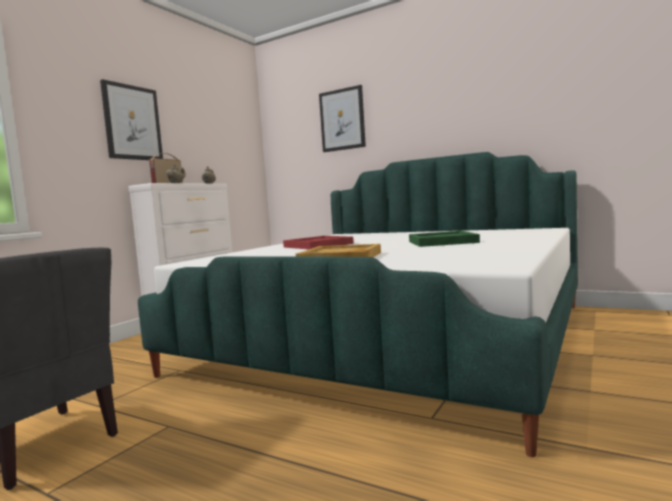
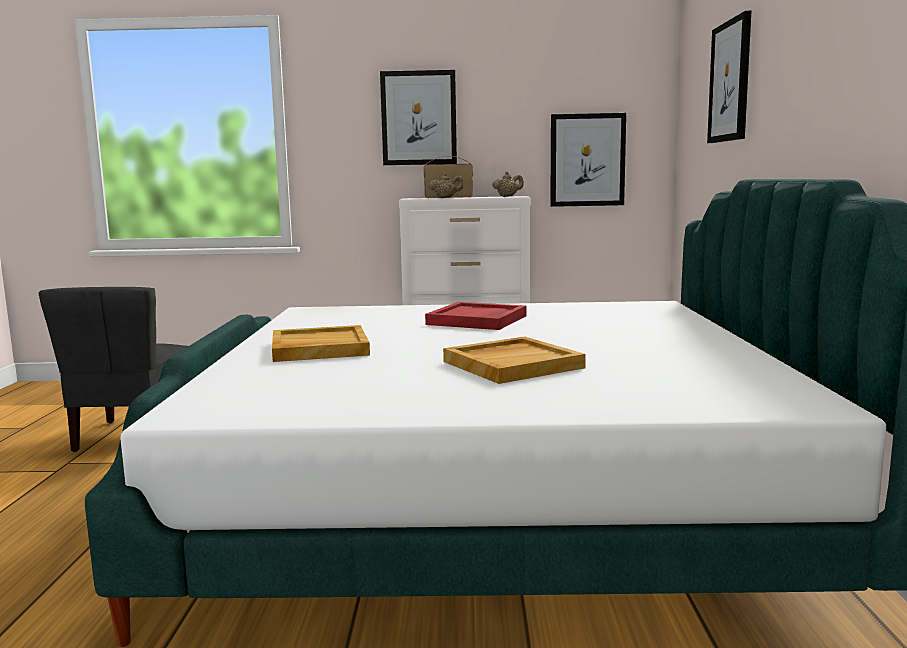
camera: 60 degrees right, 5 degrees up
(230, 164) = (587, 160): none -> picture
(441, 242) = (513, 364): green tray -> beige tray

